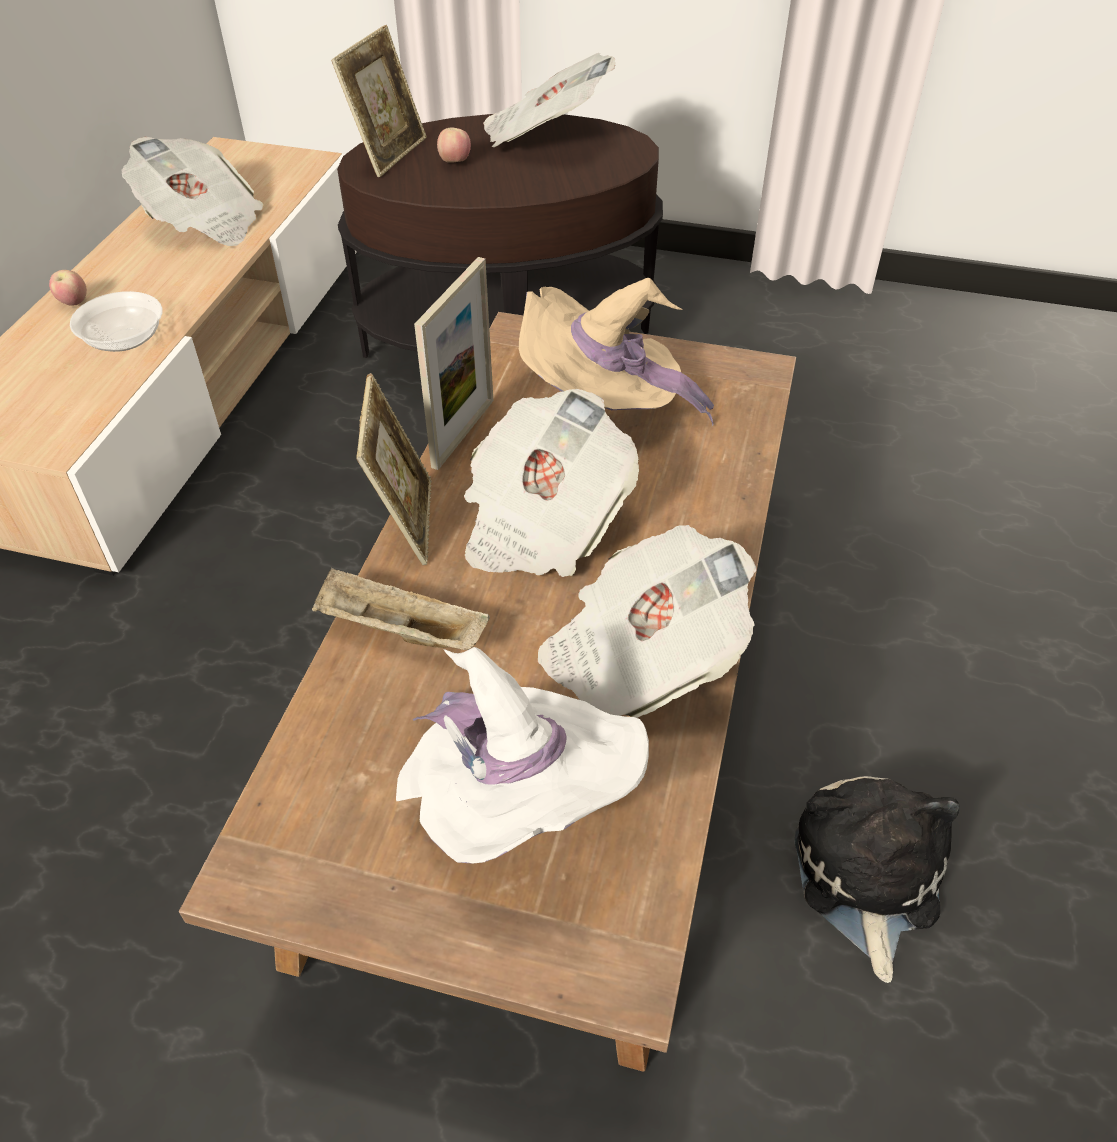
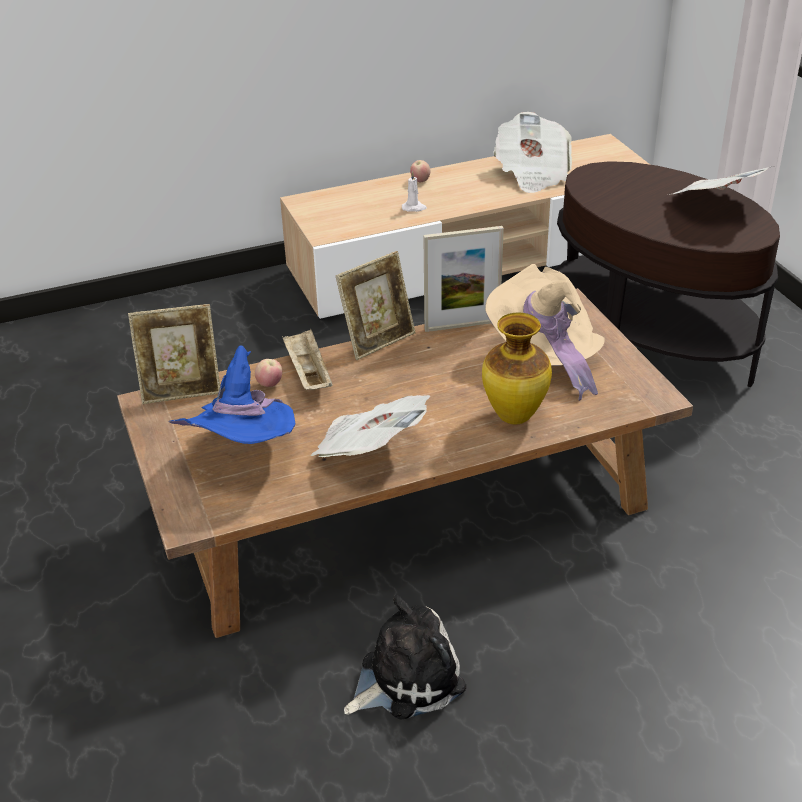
camera: 55 degrees right, 10 degrees down
(125, 339) = (414, 208): bowl -> white candle
(388, 154) = (612, 173): picture frame -> picture frame (181, 390)
(455, 162) = (638, 194): apple -> apple (270, 385)
(516, 805) = (244, 453): white hat -> blue hat
(542, 522) = (427, 379): newspaper -> none
(693, 492) = (513, 417): none -> vase

